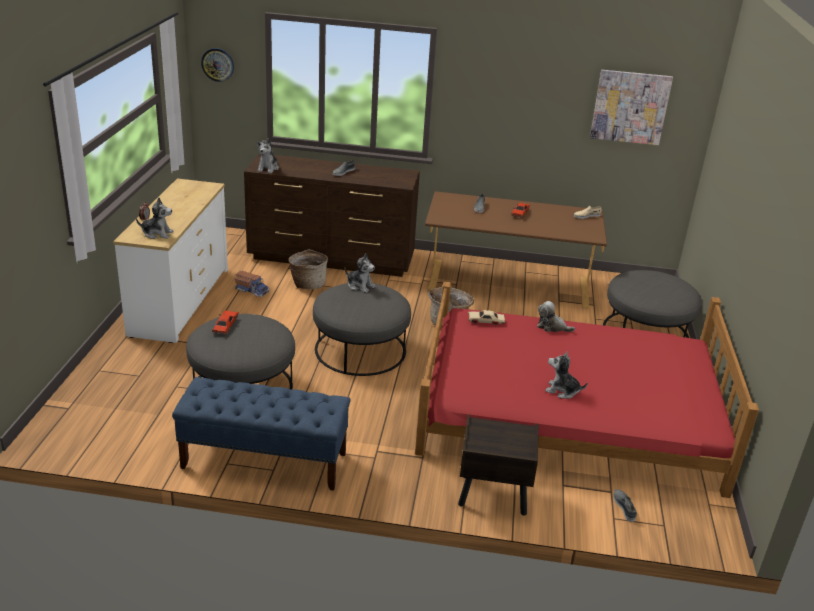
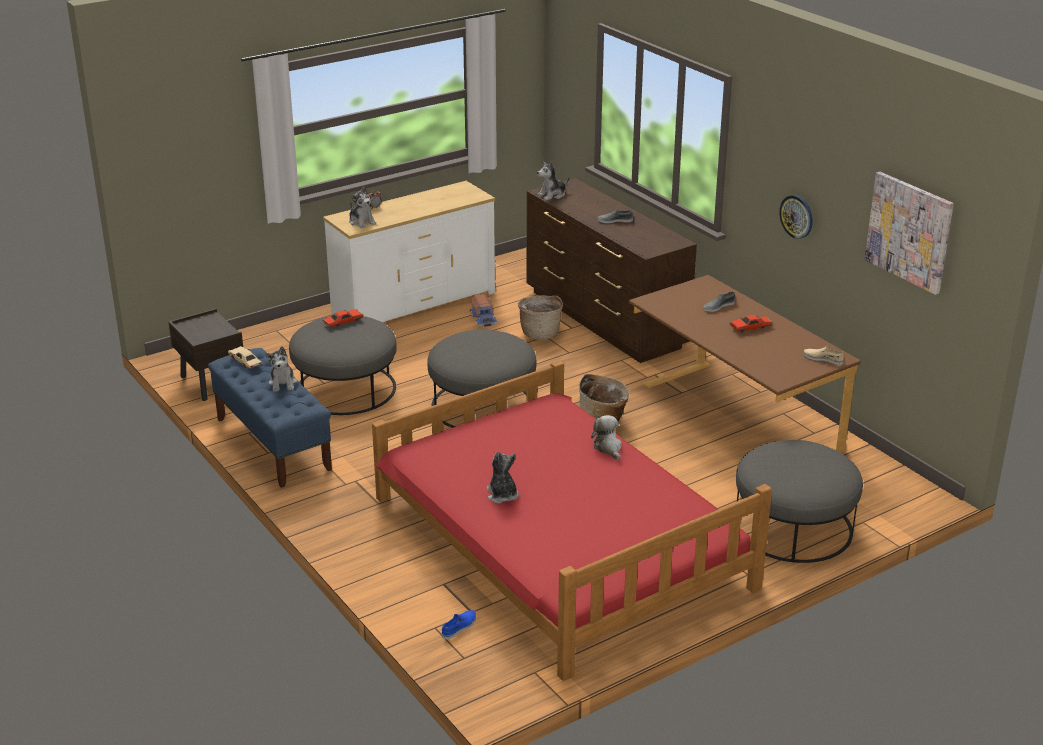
camera: 50 degrees right, 0 degrees up
(217, 64) = (563, 71): wall clock -> wall clock (797, 216)
(360, 286) = (503, 337): plush toy -> plush toy (283, 383)
(486, 321) = (557, 415): beige toy car -> beige toy car (245, 362)
(492, 495) = (378, 556): brown nightstand -> brown nightstand (210, 383)
(624, 507) = (459, 627): grey shoe -> blue shoe

